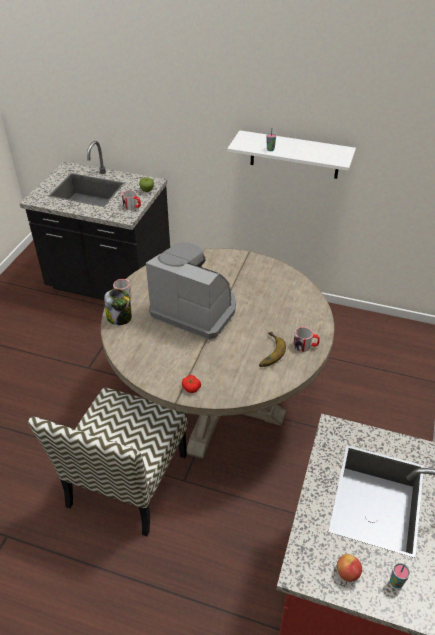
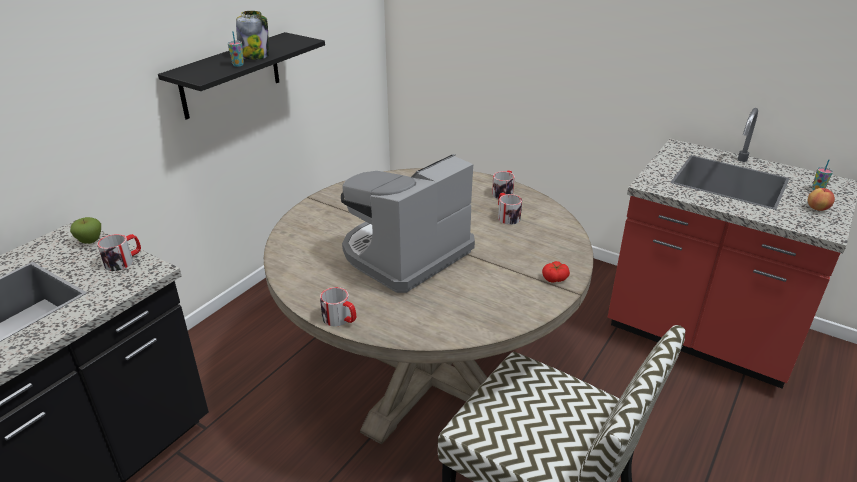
camera: 75 degrees left, 10 degrees down
(120, 317) = (388, 326): jar -> jar (254, 56)
(267, 352) = (507, 216): banana -> mug
(294, 155) = (230, 75): white shelf -> black shelf

